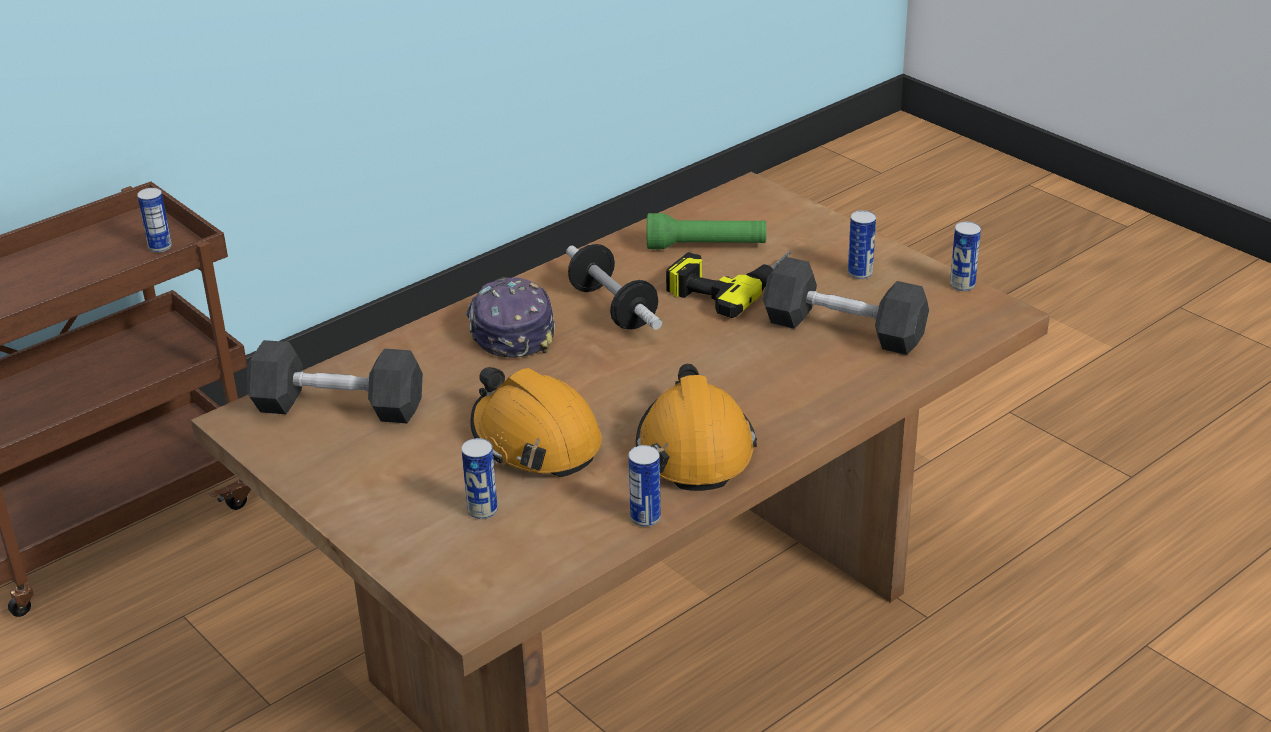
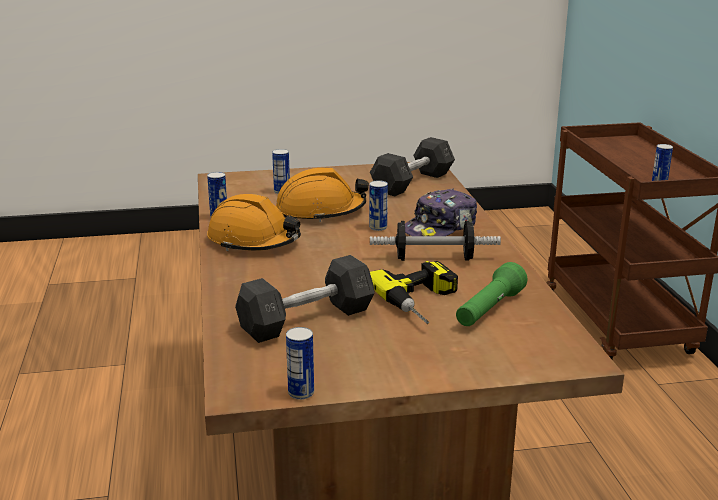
camera: 120 degrees right, 10 degrees down
(510, 331) = (441, 228): cap -> cap turned 120 degrees clockwise
(860, 273) = (376, 355): can -> can (378, 227)

